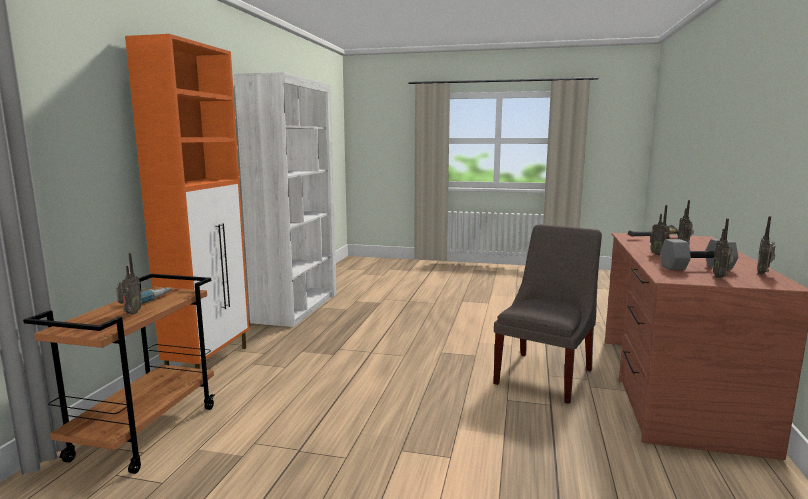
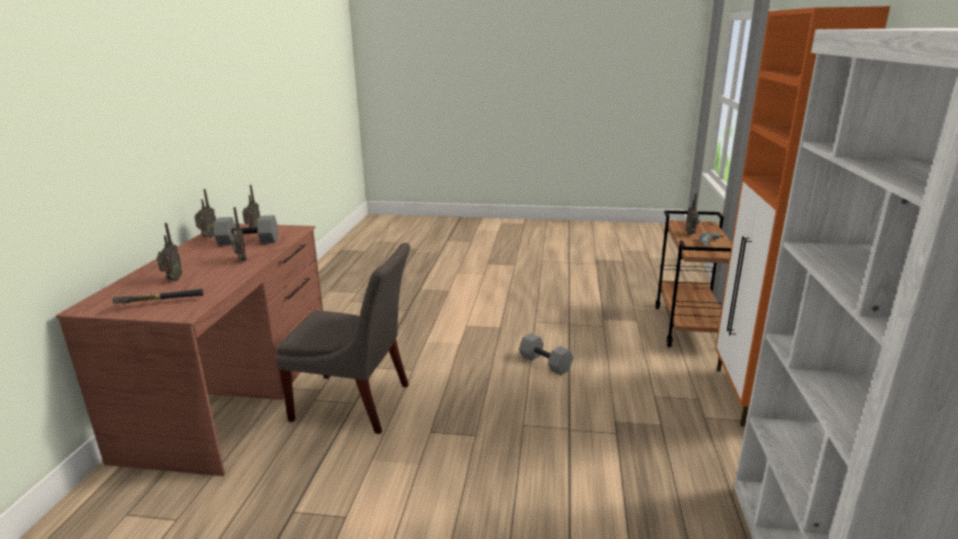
camera: 175 degrees right, 10 degrees up
(362, 398) = (546, 363): none -> grey dumbbell
(546, 374) = (356, 403): grey chair -> grey chair turned 105 degrees counterclockwise

